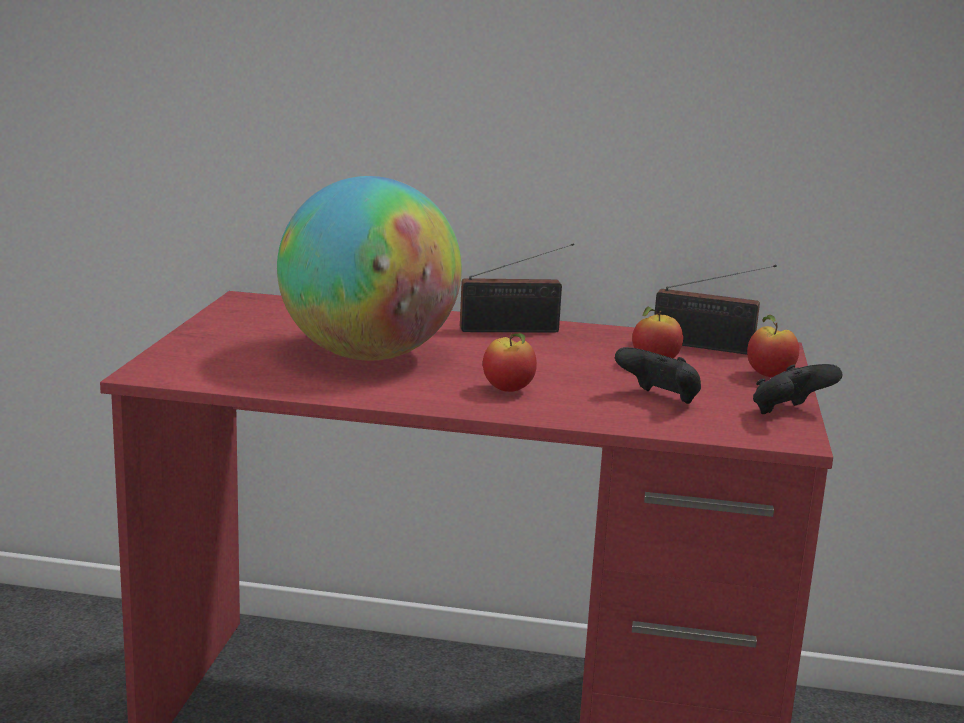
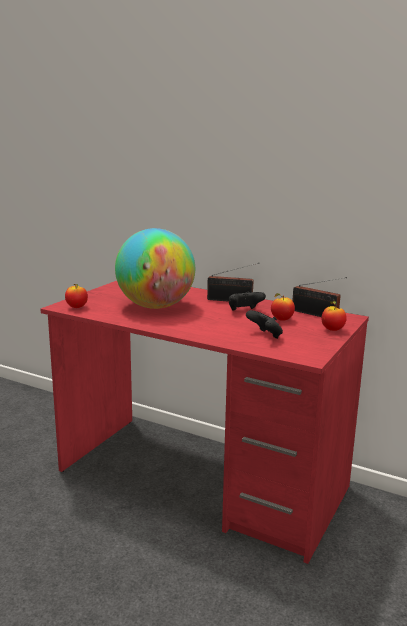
camera: 20 degrees right, 0 degrees up
(508, 390) = (200, 325): apple -> apple (77, 307)
(789, 413) = (322, 347): black game controller -> black game controller (244, 311)

